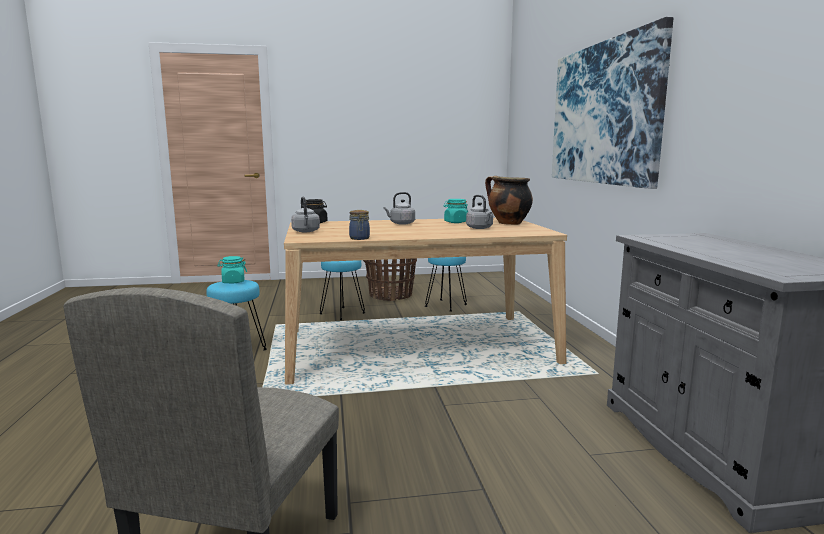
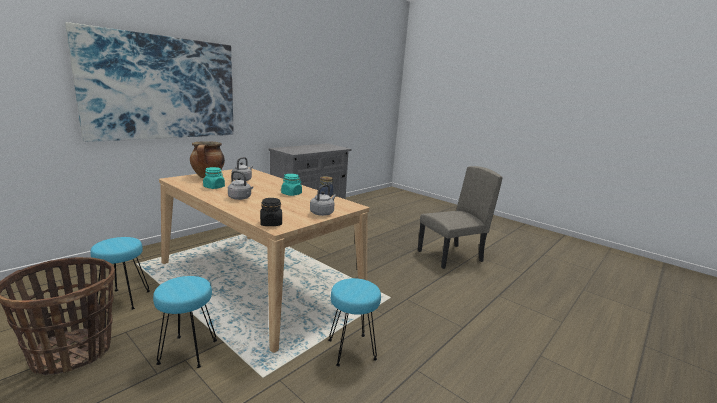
camera: 130 degrees left, 5 degrees up
(233, 282) = (351, 291): turquoise jar -> turquoise jar (291, 194)

